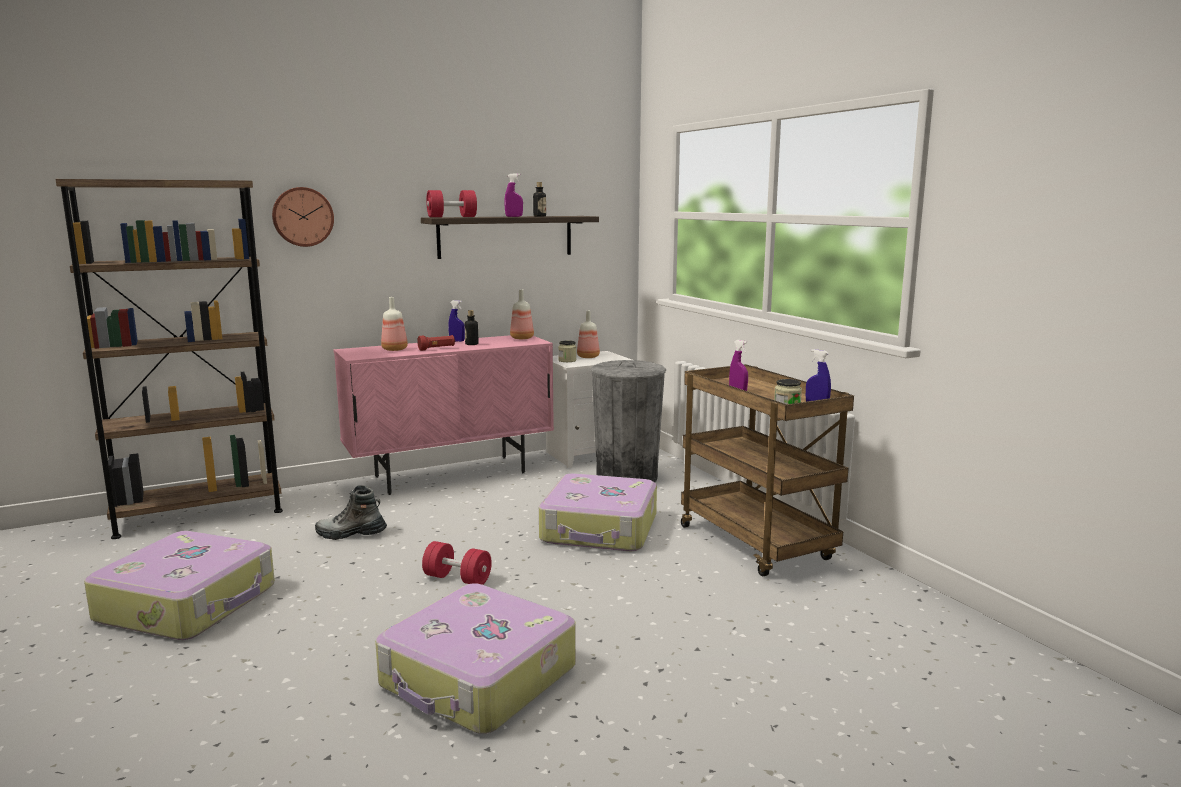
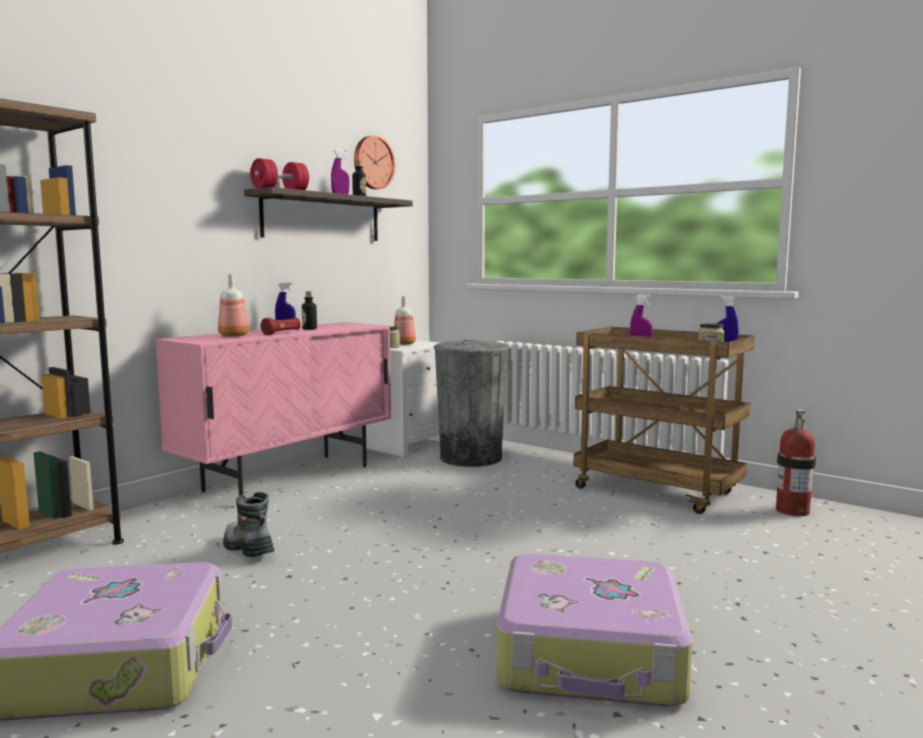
camera: 25 degrees left, 5 degrees down
(302, 217) = (119, 176): wall clock -> wall clock (372, 162)
(351, 534) = (247, 549): boot -> boot turned 75 degrees clockwise
(457, 579) = (432, 568): red dumbbell -> none
(522, 338) = (350, 324): bottle -> none
(600, 529) = (509, 501): suitcase -> none
(870, 592) = (792, 510): none -> fire extinguisher

